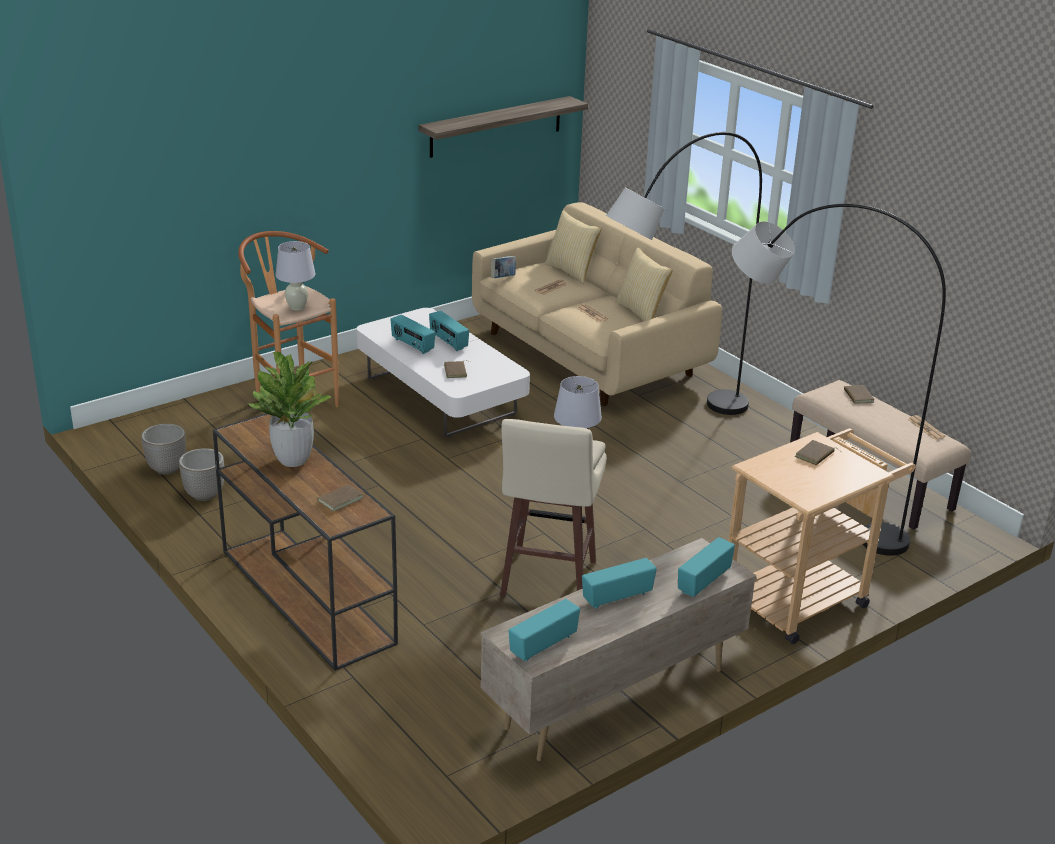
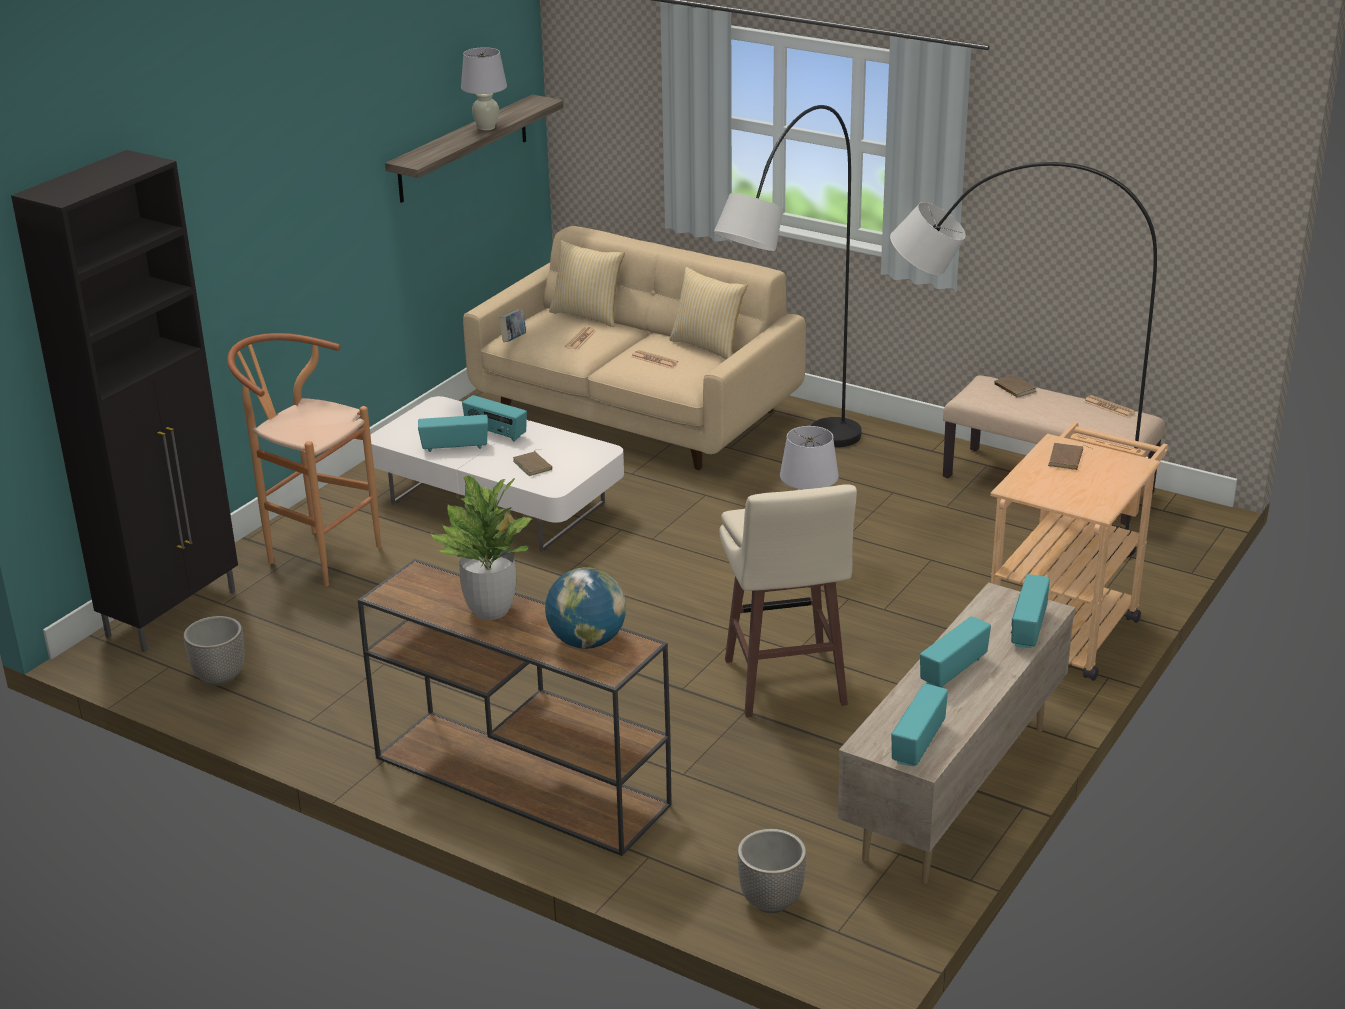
camera: 20 degrees left, 0 degrees up
(171, 418) = (174, 613): none -> black cabinet
(204, 494) = (295, 696): planter -> planter (770, 901)
(297, 307) = (321, 428): white table lamp -> white table lamp (486, 127)
(339, 499) = (587, 641): brown book -> globe
(412, 345) = (455, 447): radio -> radio turned 150 degrees clockwise

